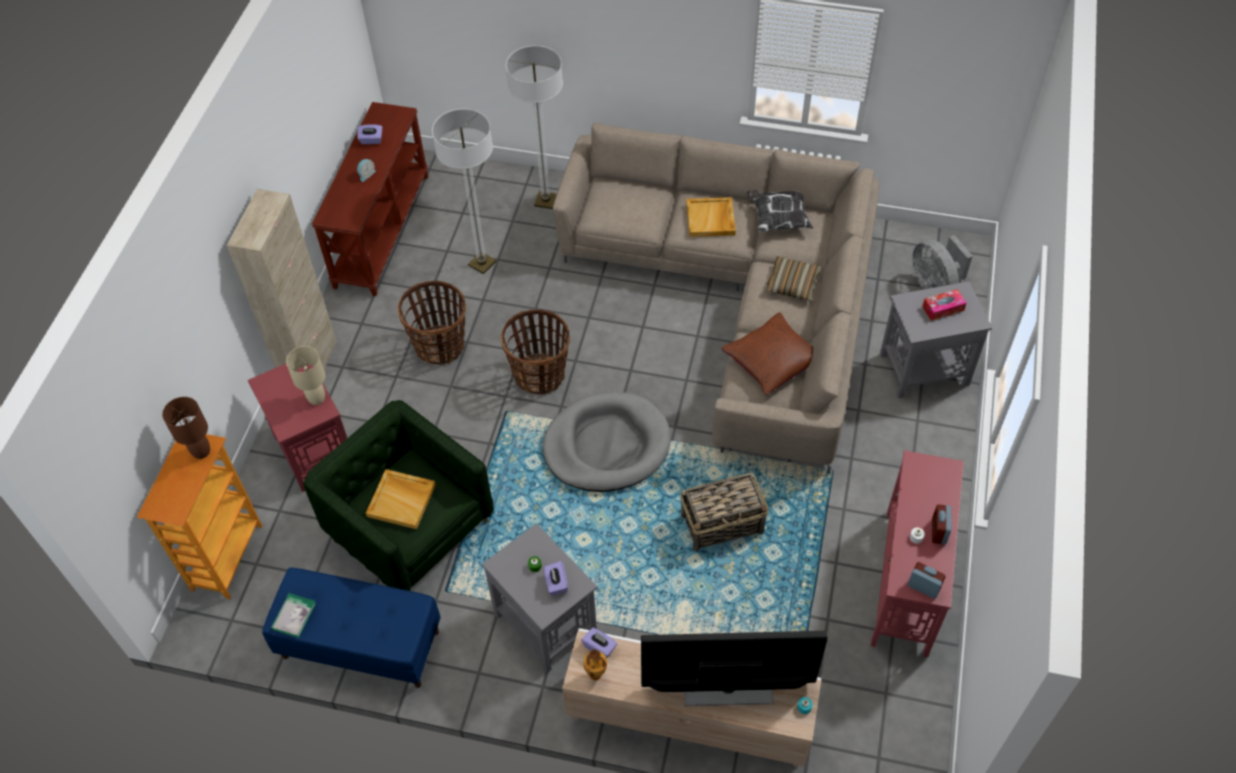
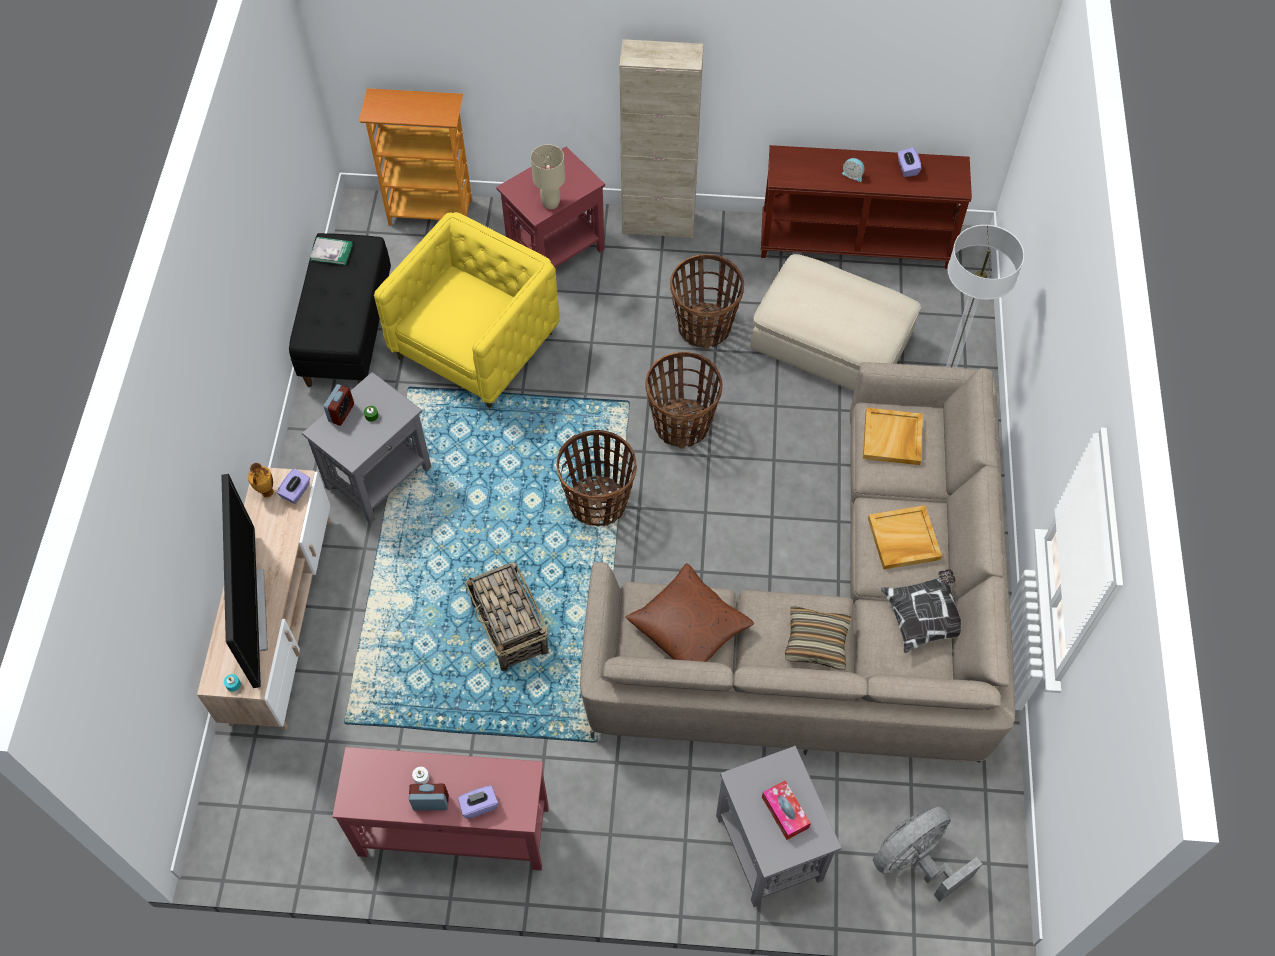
camera: 80 degrees right, 5 degrees up
(201, 452) = (438, 113): brown table lamp -> none
(360, 645) = (348, 331): blue bench -> black bench
(402, 500) = (460, 306): beige tray -> beige tray (892, 438)
(410, 528) = (475, 345): green armchair -> yellow armchair
(482, 263) = (829, 344): floor lamp -> beige ottoman
(556, 583) = (353, 437): purple tissue box -> purple tissue box (479, 805)
(606, 445) = (598, 502): grey dog bed -> basket
(923, 587) = (356, 786): alarm clock -> alarm clock (341, 413)

